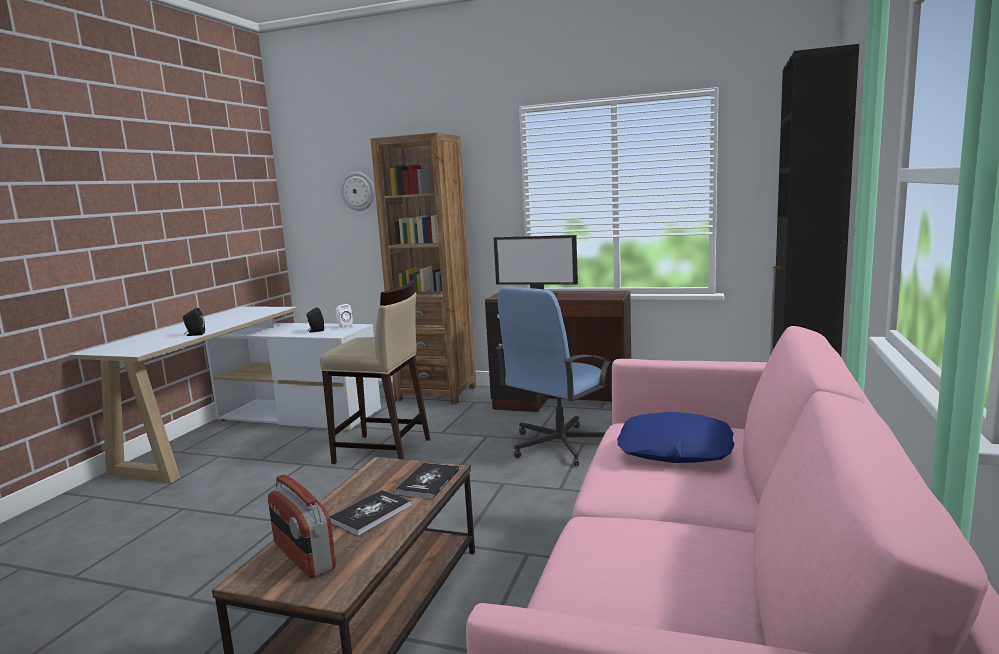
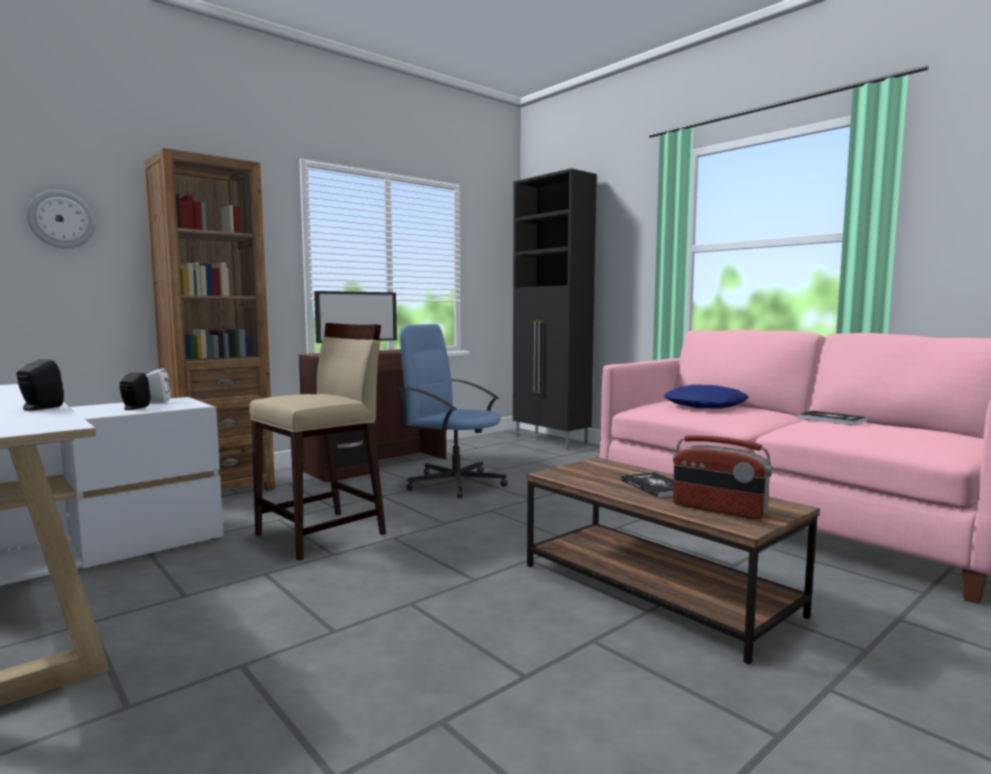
camera: 60 degrees left, 5 degrees down
(303, 556) = (718, 509): radio -> radio turned 45 degrees clockwise
(428, 482) = (613, 468): book -> book (831, 419)
(558, 445) = (455, 483): blue office chair -> blue office chair turned 135 degrees clockwise

